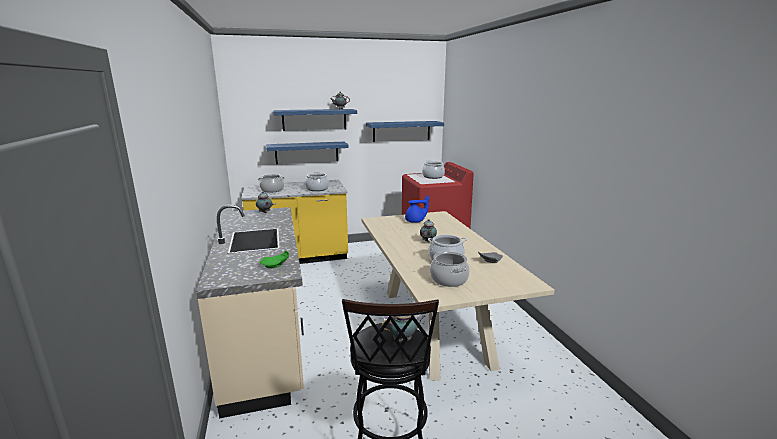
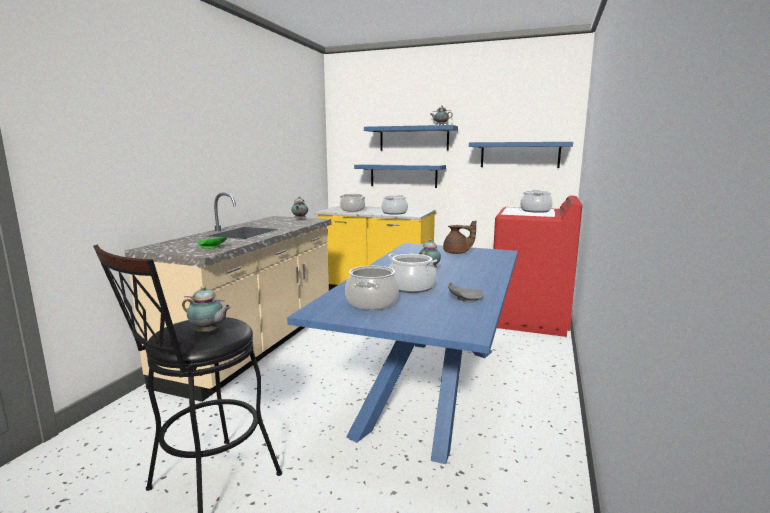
camera: 35 degrees right, 5 degrees down
(415, 221) = (457, 253): blue teapot -> brown teapot
(435, 325) = (430, 388): beige dining table -> blue dining table

